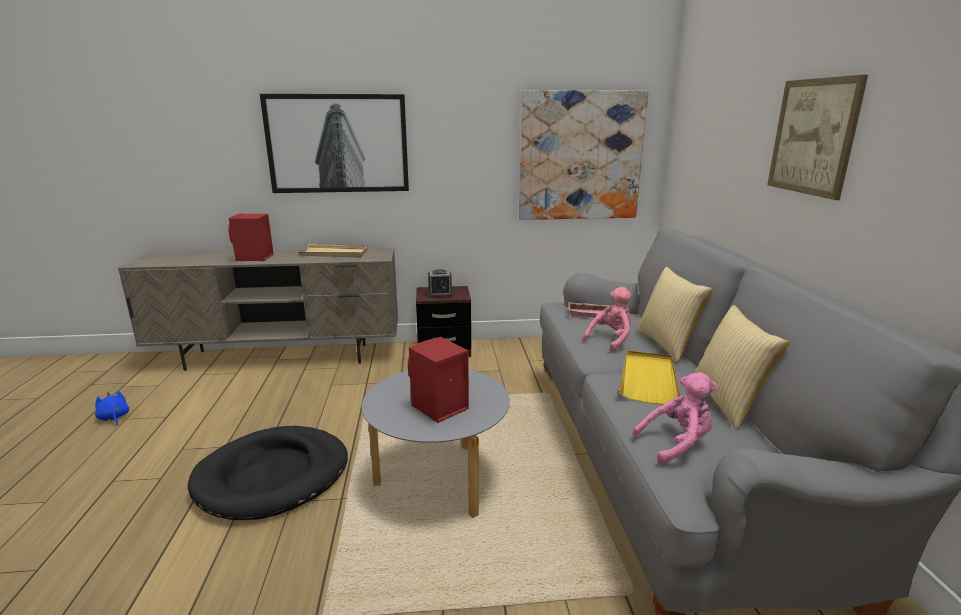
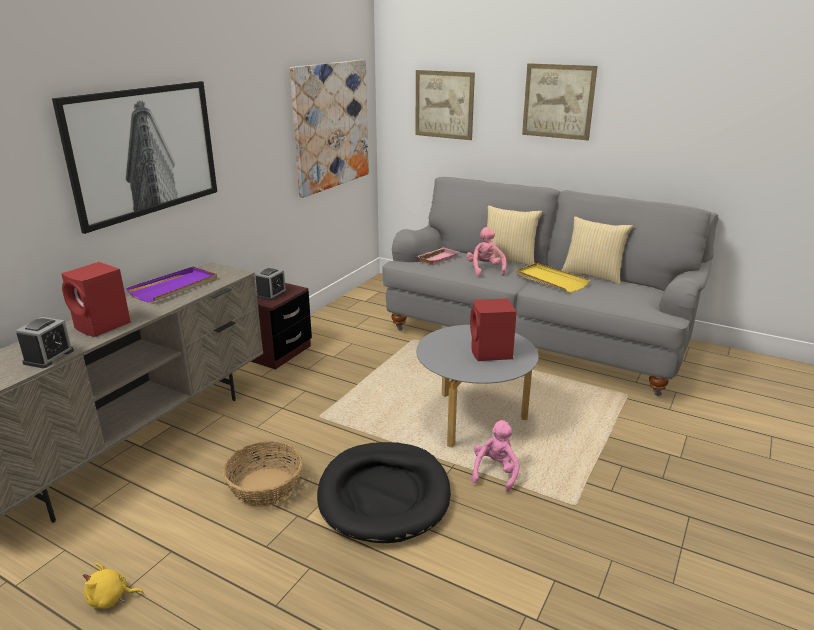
camera: 55 degrees left, 5 degrees up
(114, 418) = (111, 598): blue plush toy -> yellow plush toy
(200, 262) = (48, 357): none -> alarm clock
(255, 419) = (265, 487): none -> basket
(334, 253) = (175, 287): beige tray -> purple tray
(676, 444) = (623, 301): pink plush toy -> pink plush toy (495, 472)
(711, 143) = (444, 104): none -> picture

